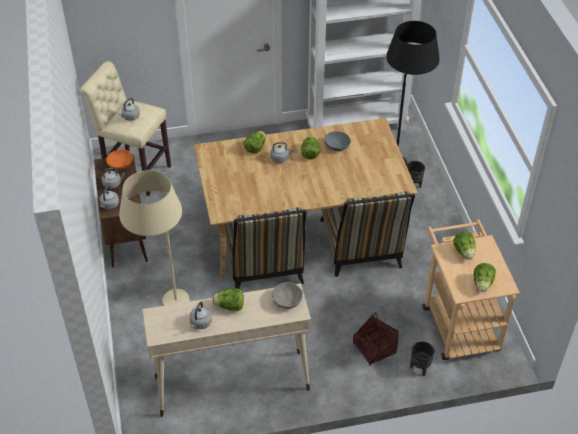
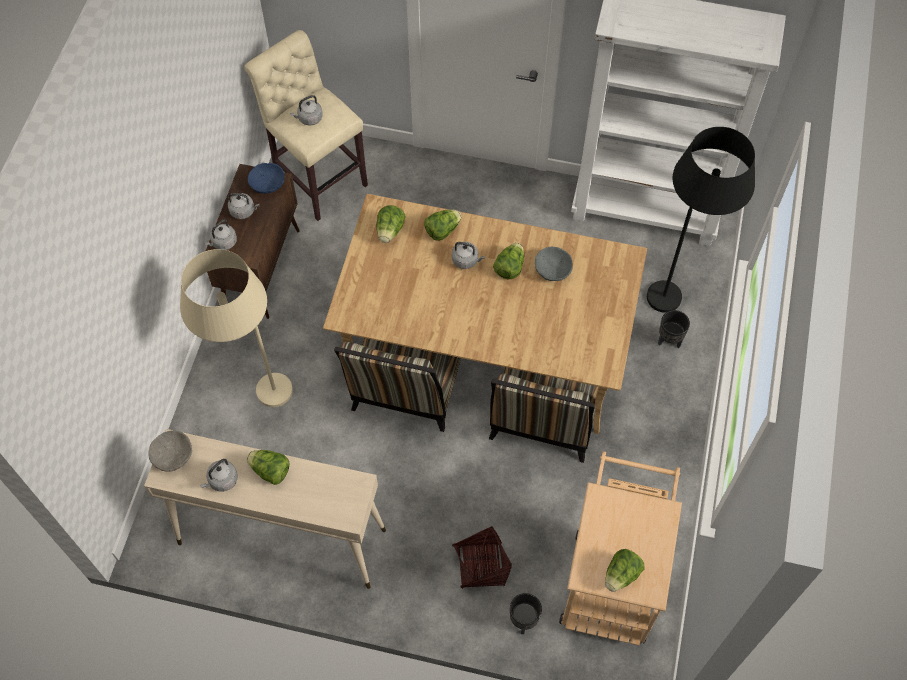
camera: 25 degrees right, 15 degrees up
(120, 164) = (268, 184): orange bowl -> blue bowl
(287, 300) = (344, 494): grey bowl -> grey bowl (172, 456)
(464, 252) = (626, 514): lettuce -> lettuce (390, 231)

